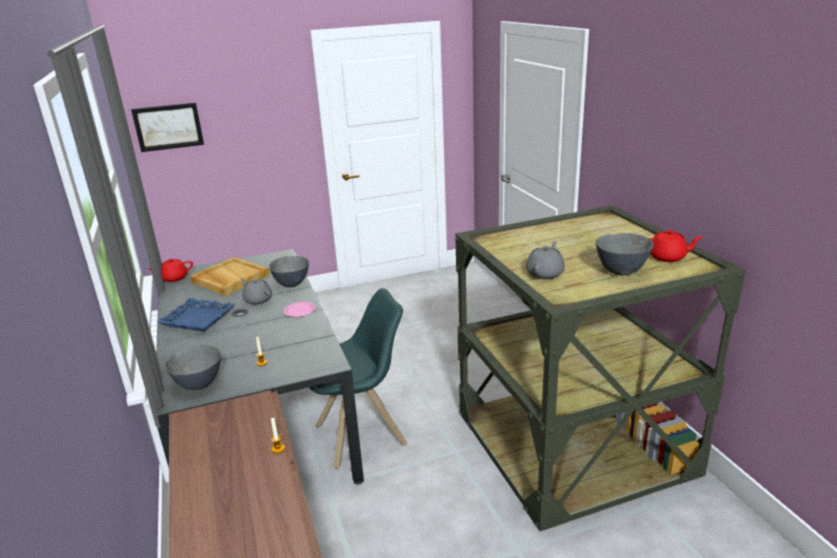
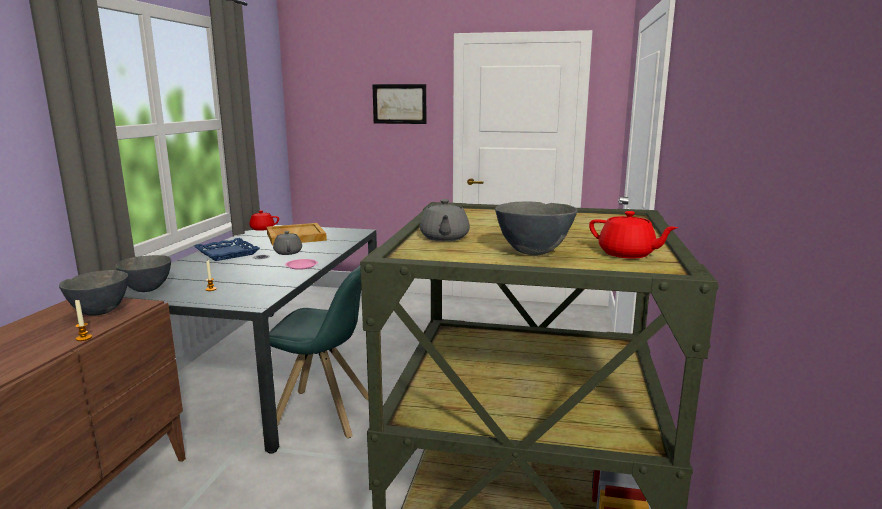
camera: 30 degrees right, 10 degrees down
(168, 127) = (321, 110): picture -> picture (399, 104)
(291, 284) = (329, 249): grey bowl -> grey bowl (99, 312)
(545, 273) = (444, 238): grey teapot -> grey teapot turned 120 degrees clockwise

